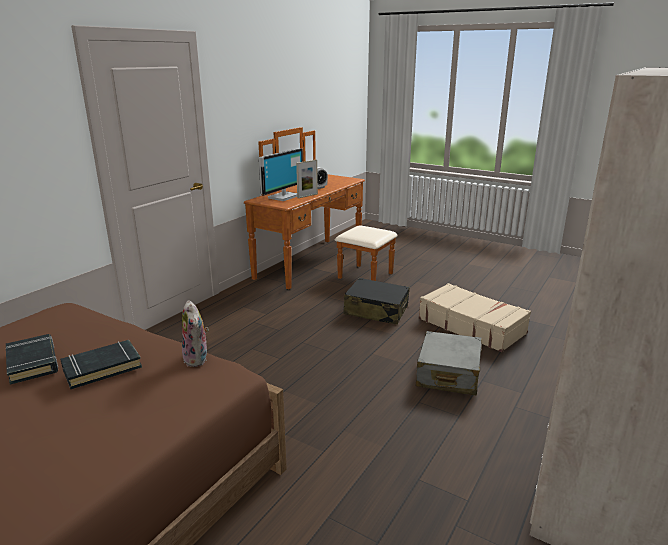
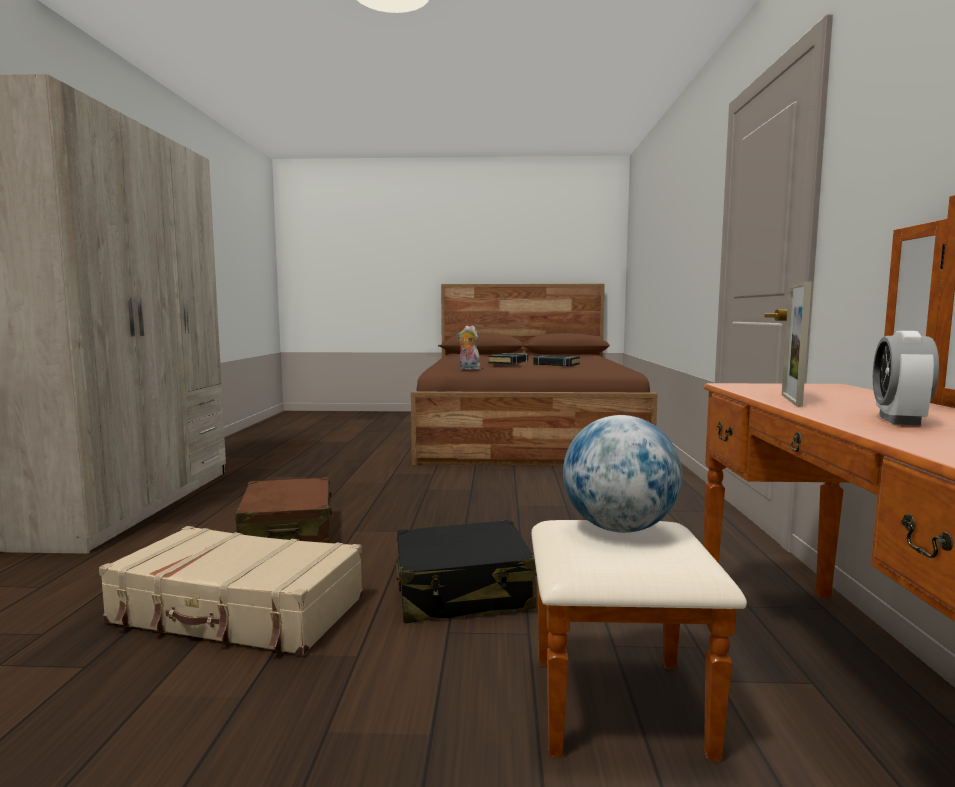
camera: 150 degrees right, 15 degrees down
(282, 196) = (828, 394): monitor -> none
(363, 233) = (619, 529): none -> globe
(448, 374) = (288, 533): grey suitcase -> brown suitcase

